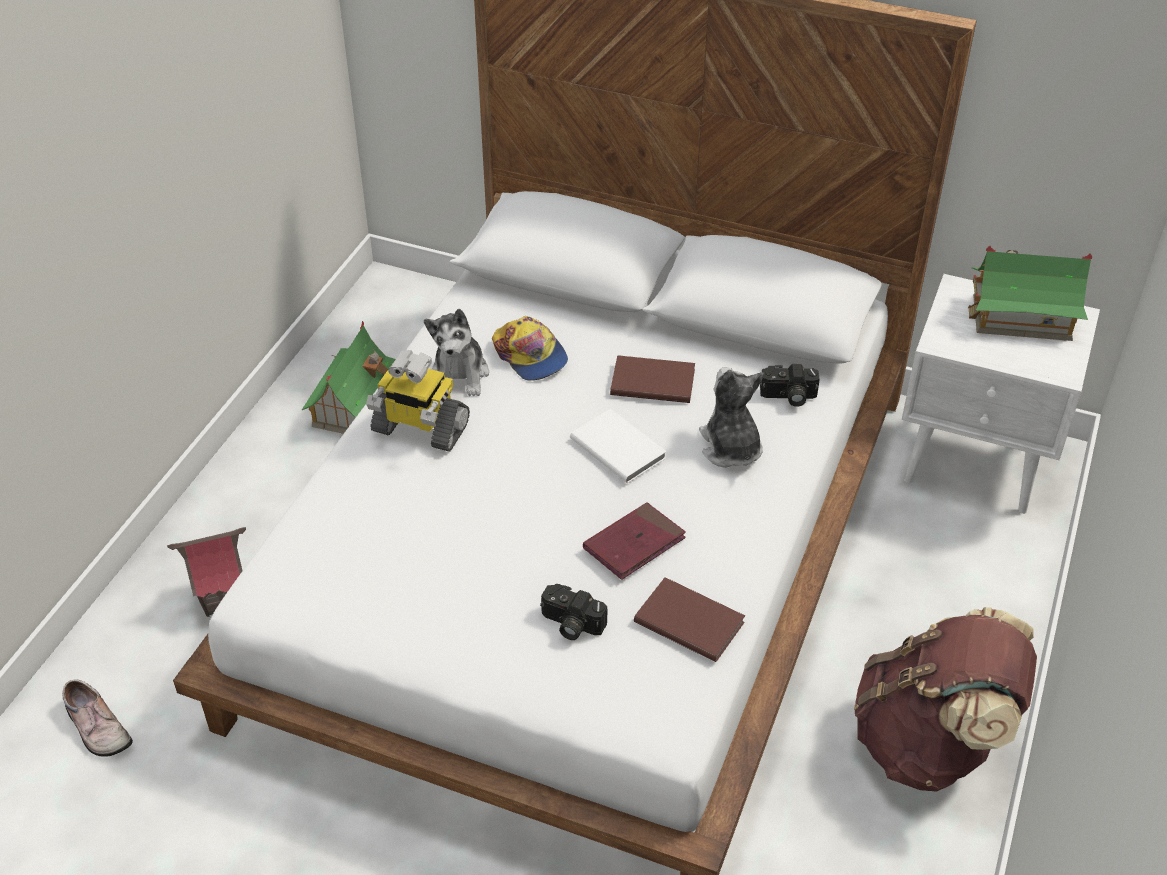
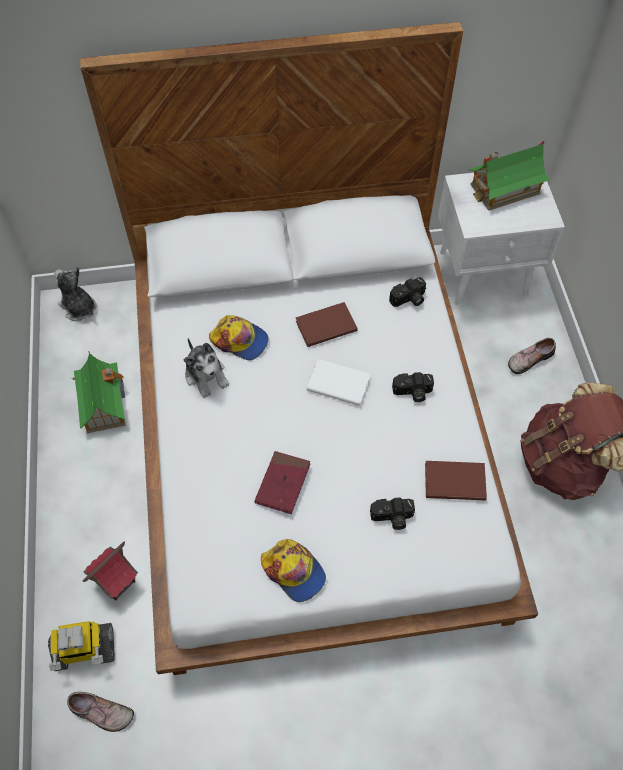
camera: 30 degrees left, 15 degrees up
(397, 622) = (294, 571): none -> cap
(419, 428) = (209, 428): toy robot -> toy robot (84, 650)
(634, 544) = (391, 445): red book -> red book (283, 483)
(710, 499) = (412, 393): none -> camera
(730, 448) = (399, 351): plush toy -> plush toy (79, 308)
(971, 590) = (529, 358): none -> shoe

